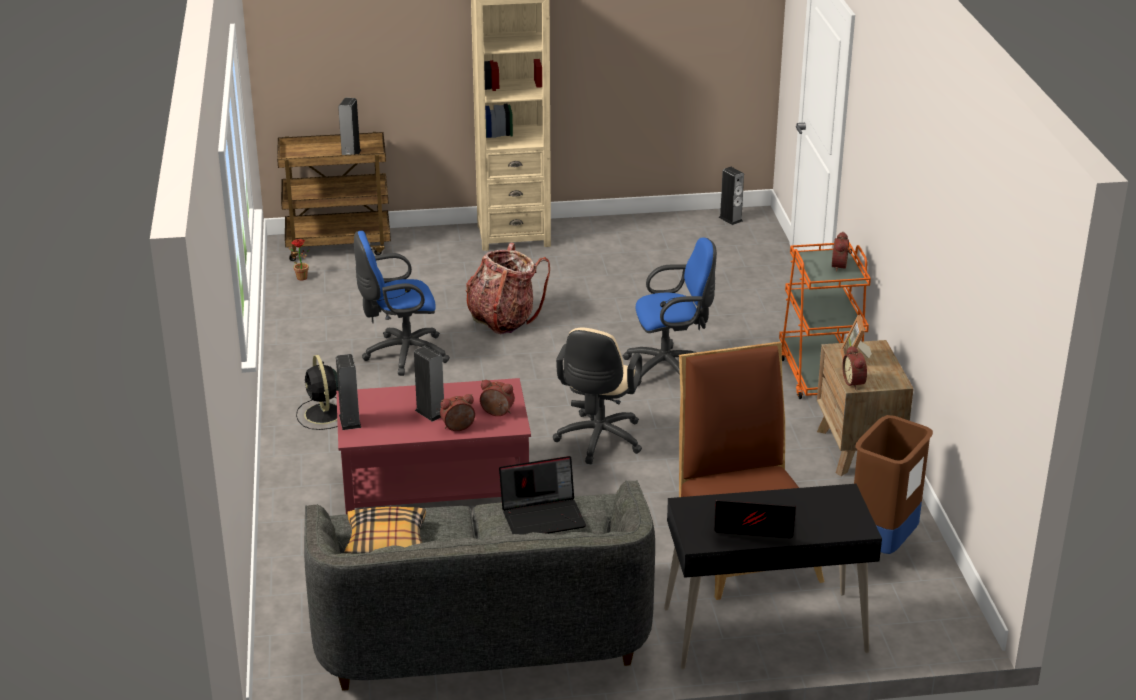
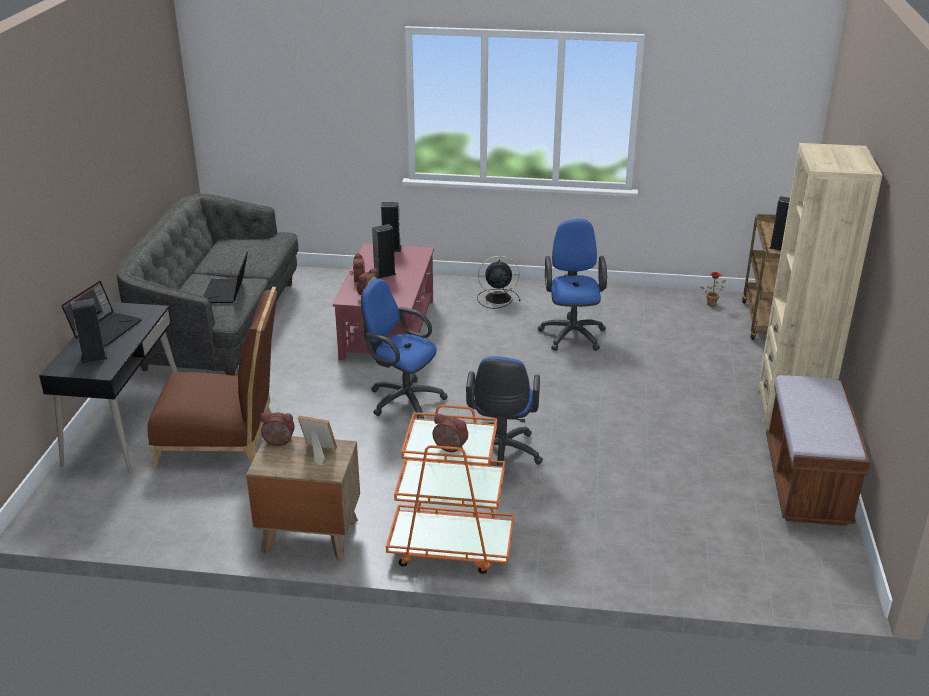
camera: 105 degrees right, 0 degrees up
(386, 544) = (243, 245): pillow -> none
(504, 319) = (618, 384): backpack -> none
(598, 442) = (402, 399): beige office chair -> blue office chair
(627, 229) = (806, 483): none -> brown bench
(730, 219) = (838, 569): speaker -> speaker (94, 357)
(883, 544) = (170, 510): brown trash can -> none

